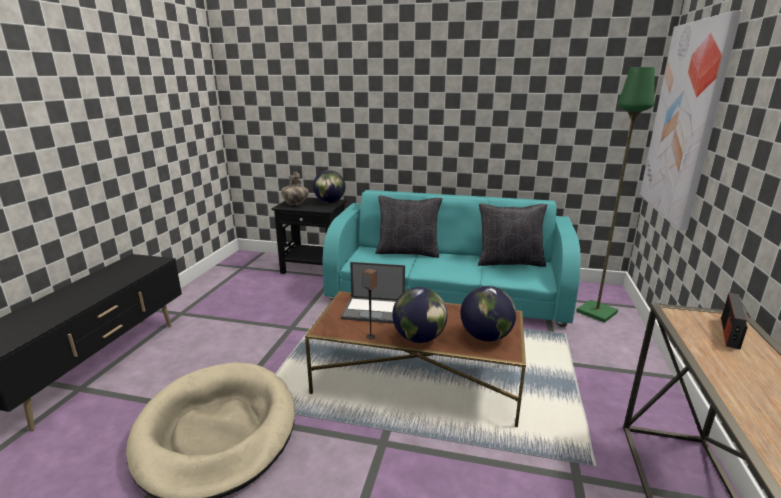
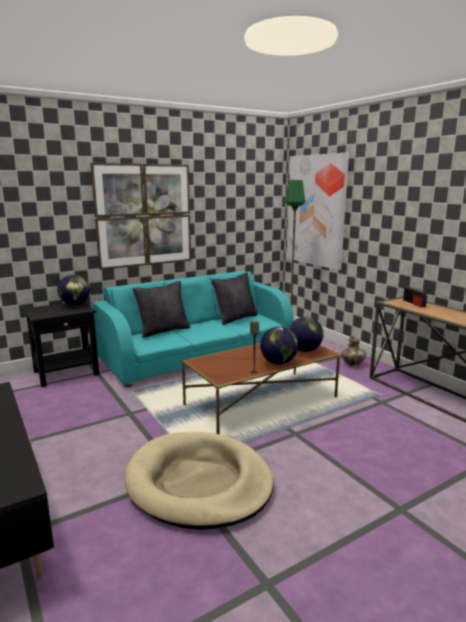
camera: 45 degrees left, 5 degrees down
(295, 204) = (47, 312): vase -> vase (352, 364)
(374, 310) = (227, 360): laptop -> none
(422, 112) = (144, 215): none -> picture

